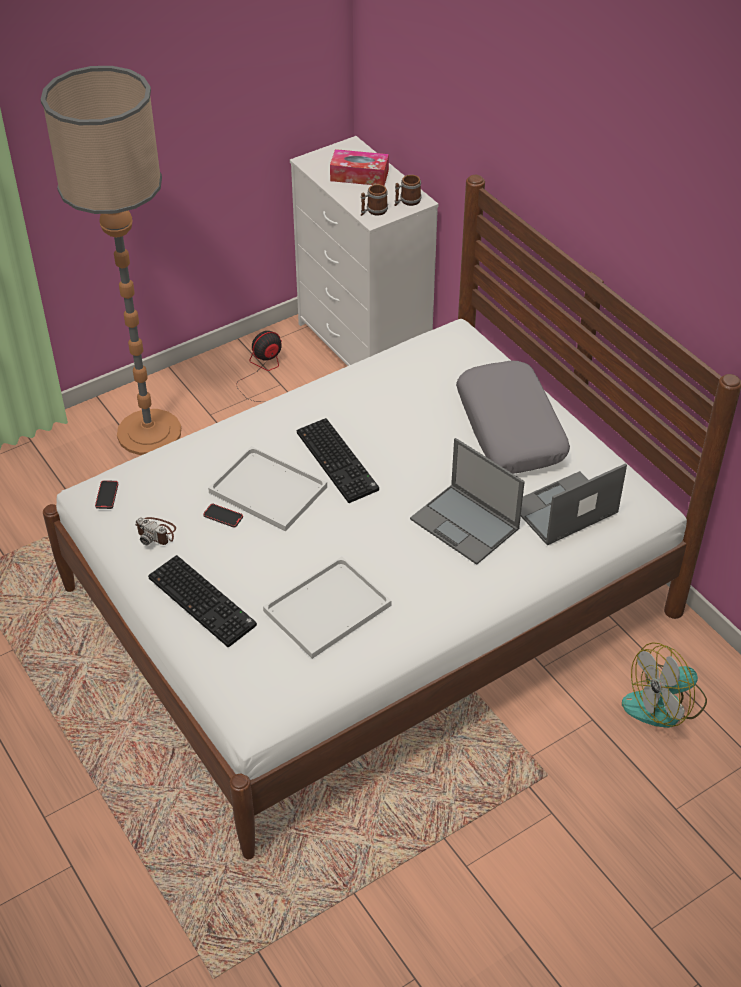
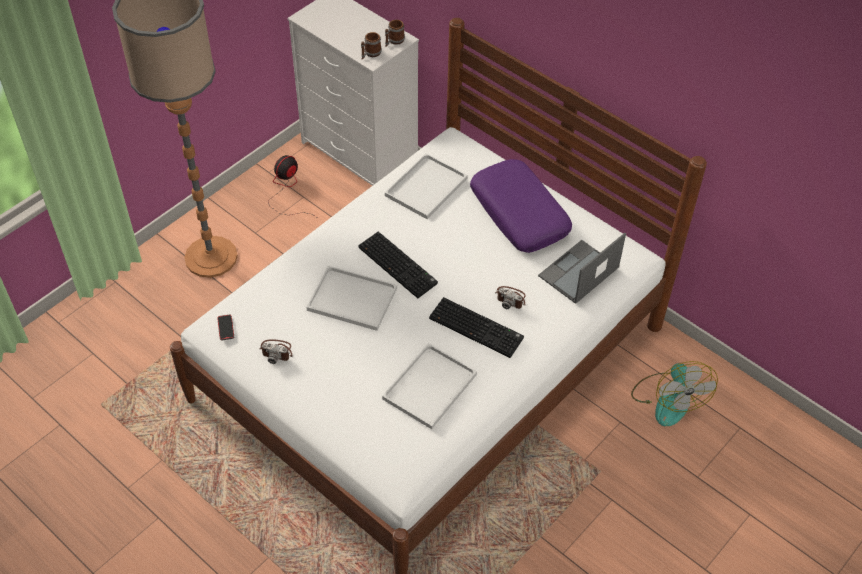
camera: 15 degrees left, 5 degrees up
(204, 601) = (333, 400): keyboard -> keyboard (477, 327)
(223, 517) = (324, 328): phone -> none
(359, 175) = (348, 24): tissue box -> none
(403, 380) = (426, 188): none -> white tray
(466, 524) = (511, 298): laptop -> camera
(511, 428) = (520, 214): grey pillow -> purple pillow
(665, 704) = (668, 399): fan -> fan turned 60 degrees counterclockwise

